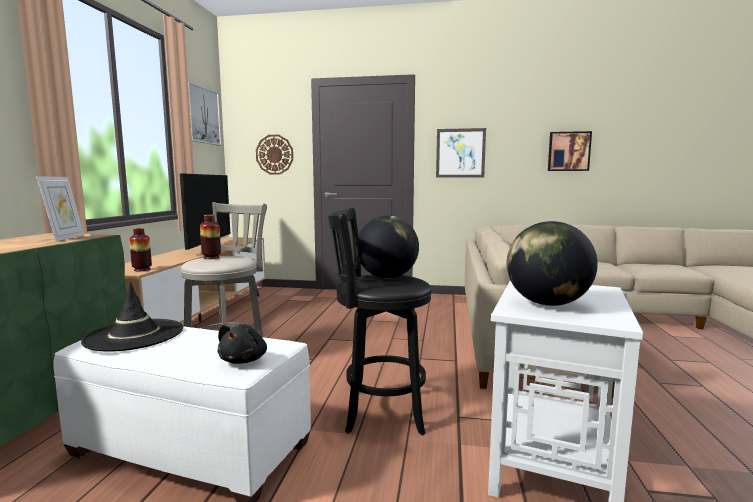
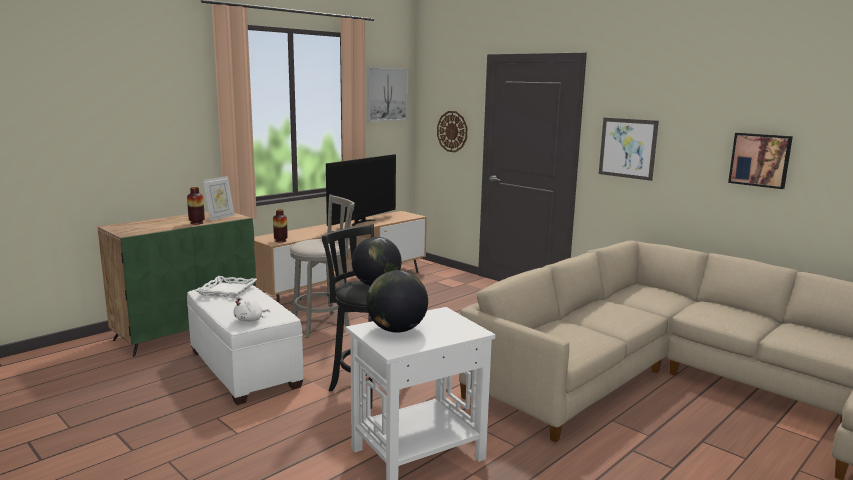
camera: 35 degrees right, 5 degrees up
(134, 335) = (226, 290): black hat -> white tray
(211, 258) = (316, 241): vase -> vase (197, 223)
(244, 360) = (250, 320): black plush toy -> white plush toy

